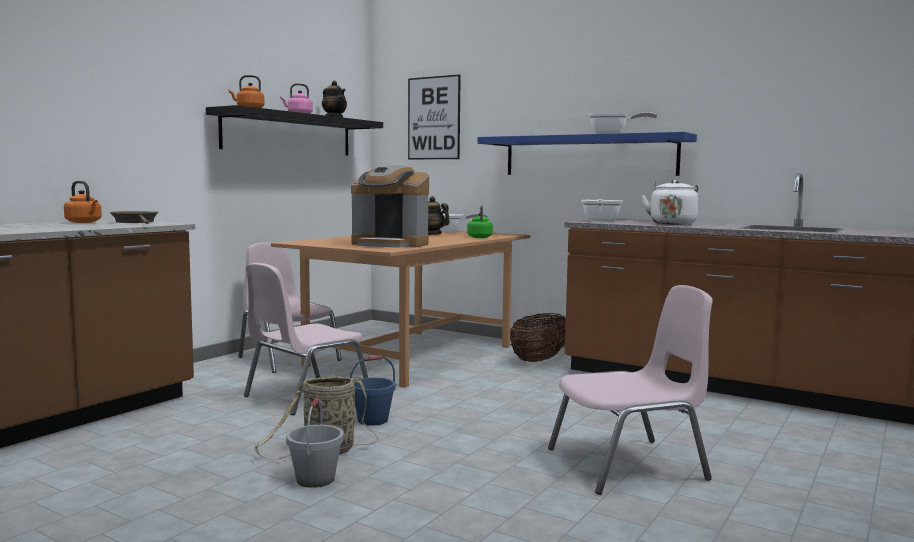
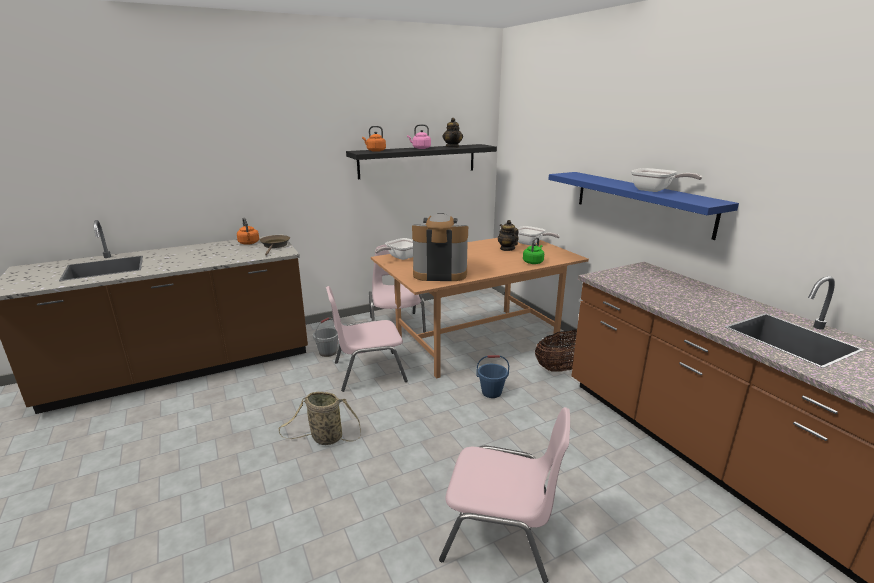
camera: 30 degrees right, 15 degrees up
(315, 479) = (292, 466): grey bucket -> grey bucket (327, 352)
(373, 420) = (381, 411): blue bucket -> blue bucket (491, 392)
(390, 244) = (439, 273): coffee machine -> coffee machine turned 135 degrees clockwise
(434, 118) = (535, 145): picture -> none
(600, 221) = (617, 276): frying pan -> frying pan (400, 258)
(672, 224) = (674, 297): white kettle -> none

